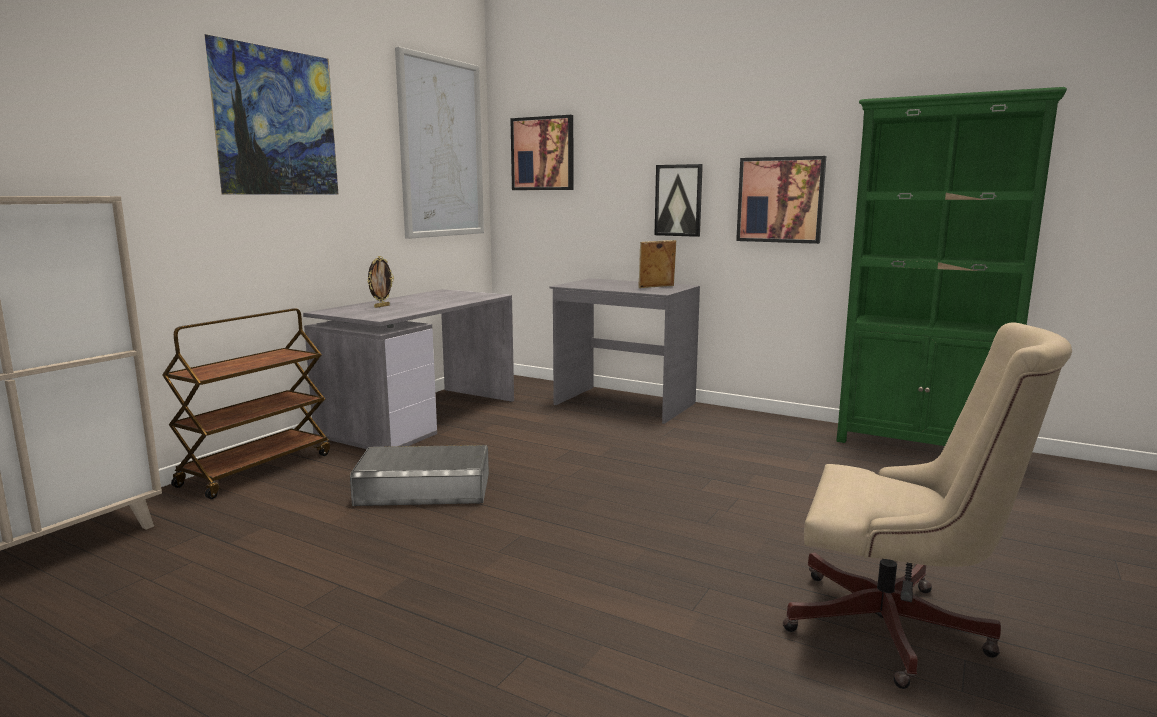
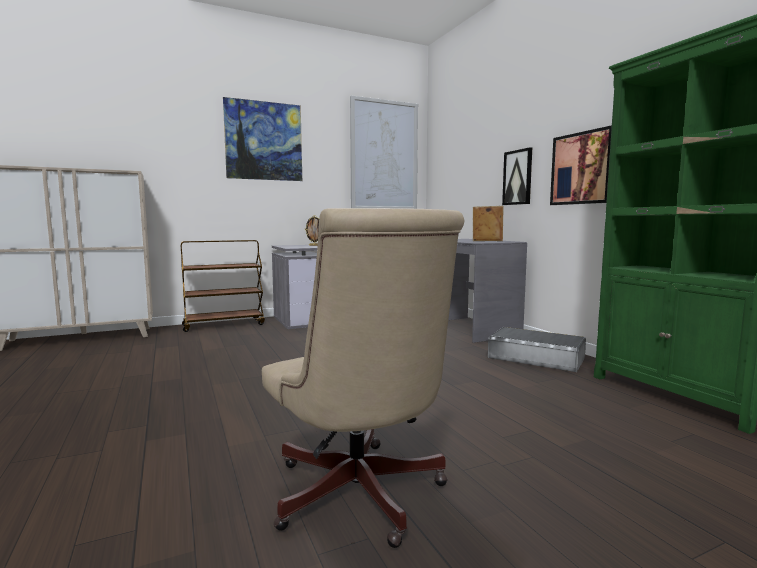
camera: 35 degrees right, 5 degrees down
(424, 489) = (269, 346): grey storage box -> grey storage box (536, 358)
(543, 153) = (449, 155): picture -> none

